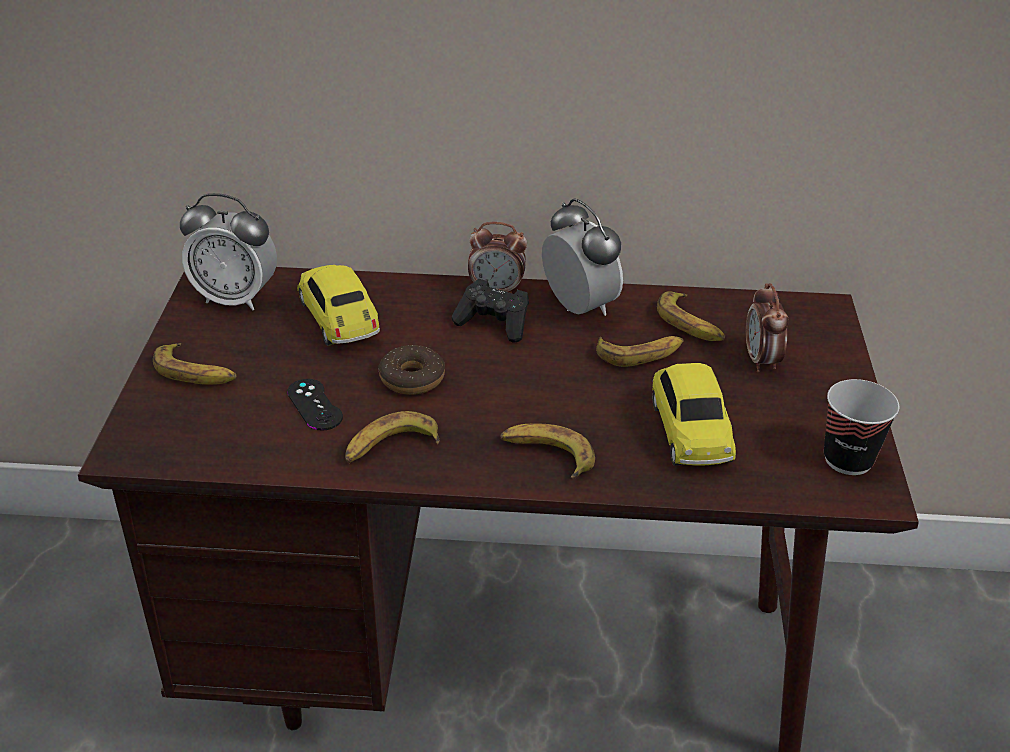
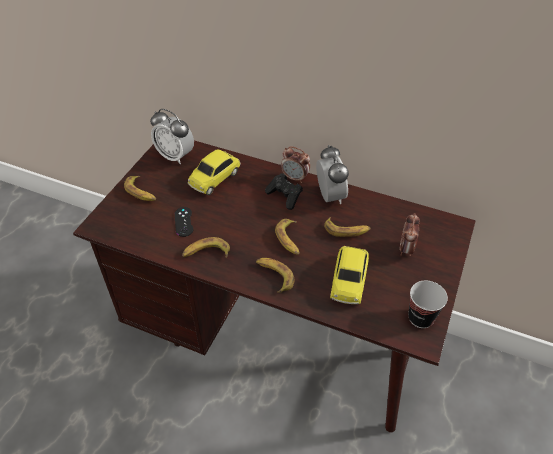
camera: 20 degrees right, 10 degrees up
(339, 320) = (215, 178): toy car -> toy car turned 135 degrees counterclockwise
(412, 378) = (233, 218): donut -> none
(690, 324) = (380, 219): banana -> banana (289, 240)

